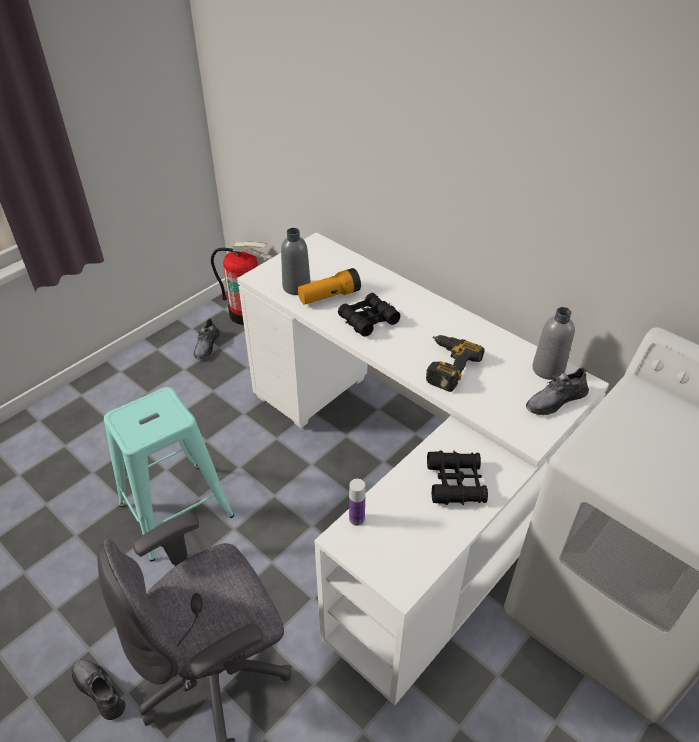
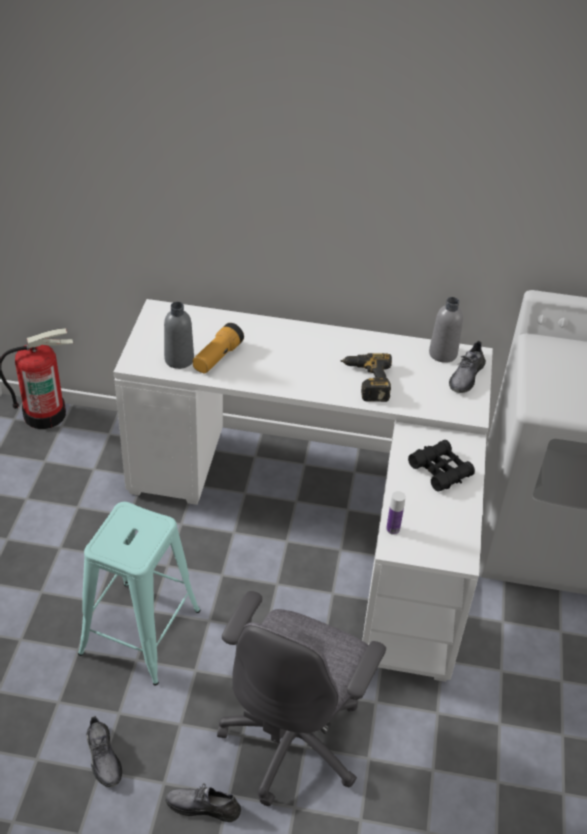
camera: 35 degrees left, 0 degrees up
(206, 346) = (29, 465): grey shoe -> grey shoe (103, 757)
(368, 320) = (270, 366): black binoculars -> none

